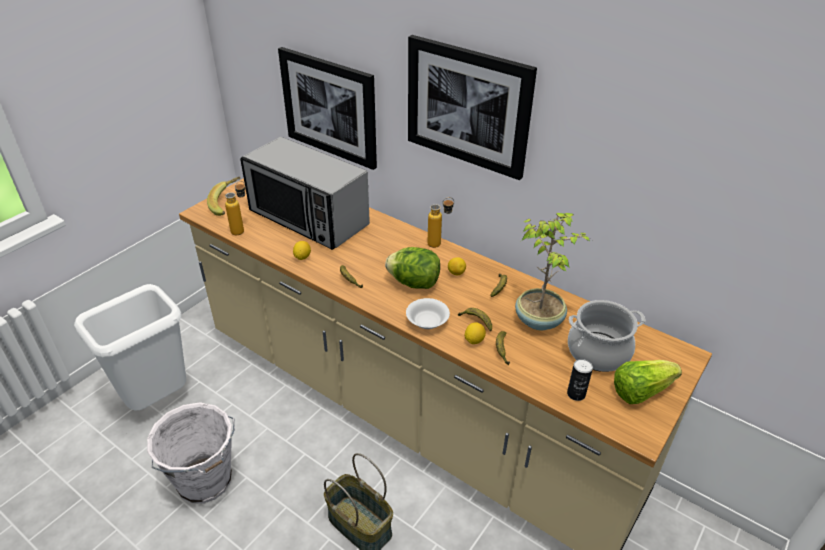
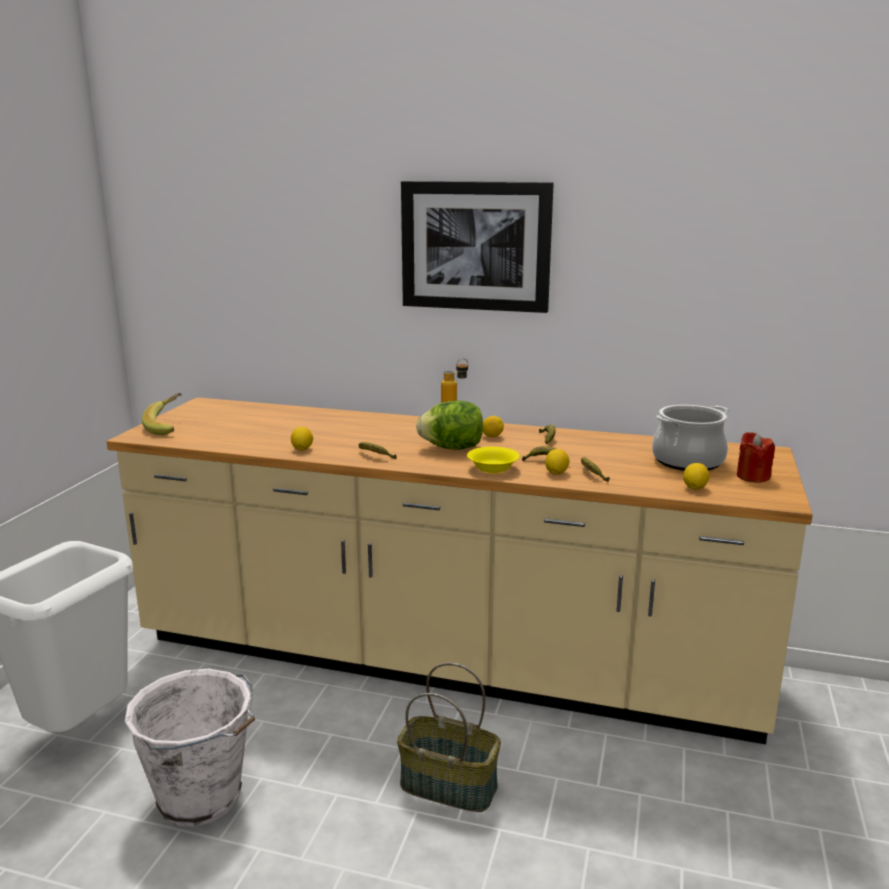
camera: 20 degrees left, 20 degrees down
(242, 229) = (205, 441): bottle -> none
(308, 218) = (284, 424): microwave -> none
(330, 107) = (291, 296): picture -> none
(426, 321) = (492, 469): white bowl -> yellow bowl
(539, 320) = (609, 451): potted plant -> none
(576, 394) = (694, 488): can -> lemon
(640, 391) = (752, 477): lettuce -> red candle

